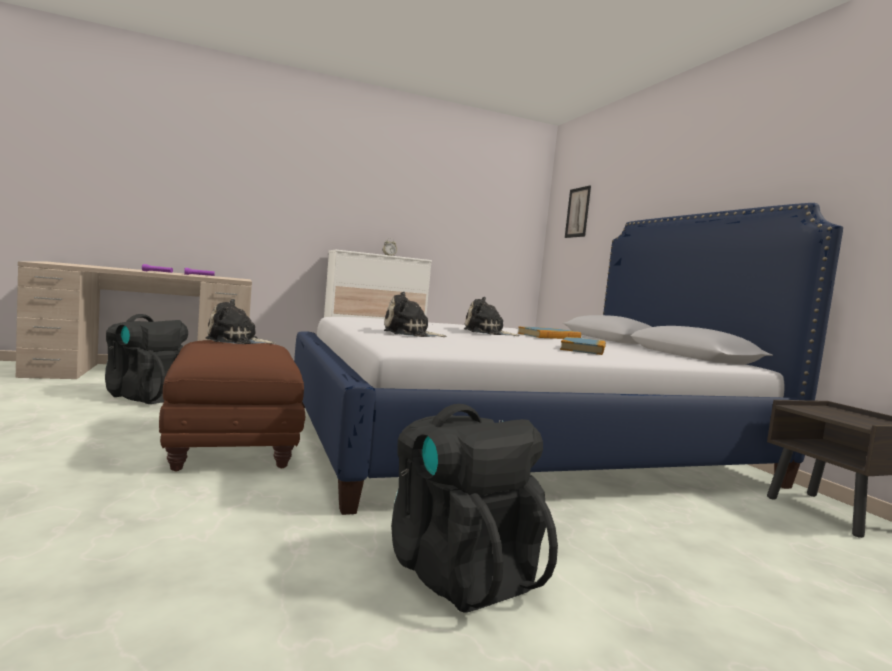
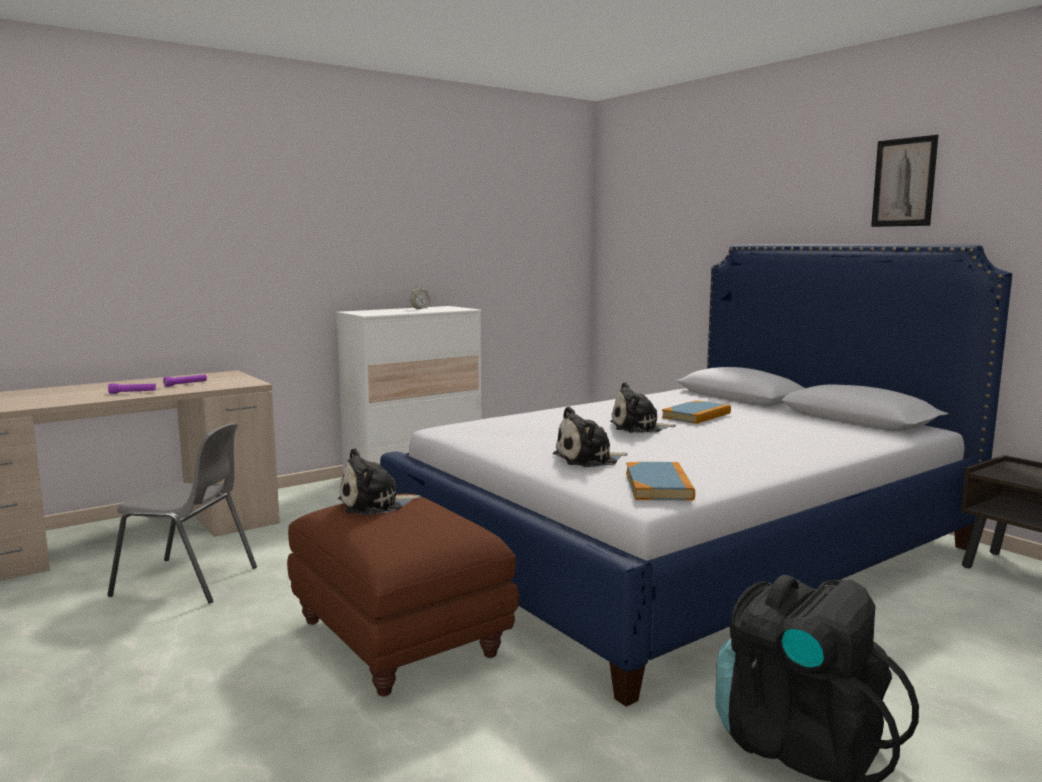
camera: 15 degrees left, 5 degrees up
(145, 397) = (188, 581): black backpack -> grey chair
(578, 212) = (645, 222): picture -> picture (904, 182)
(583, 349) = (771, 441): book -> book (658, 485)

